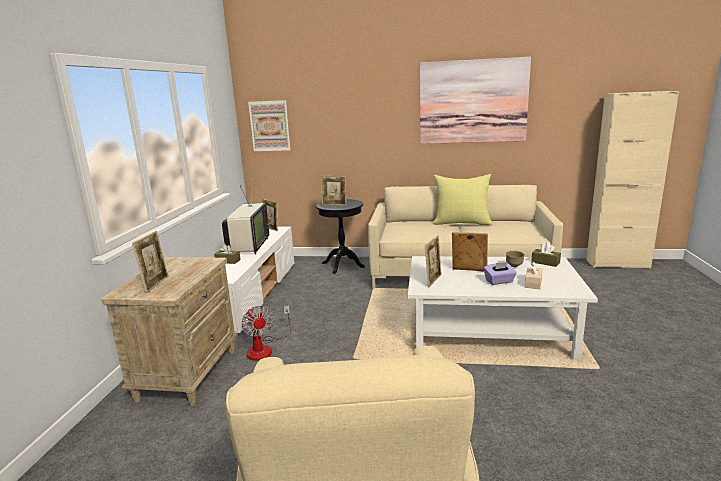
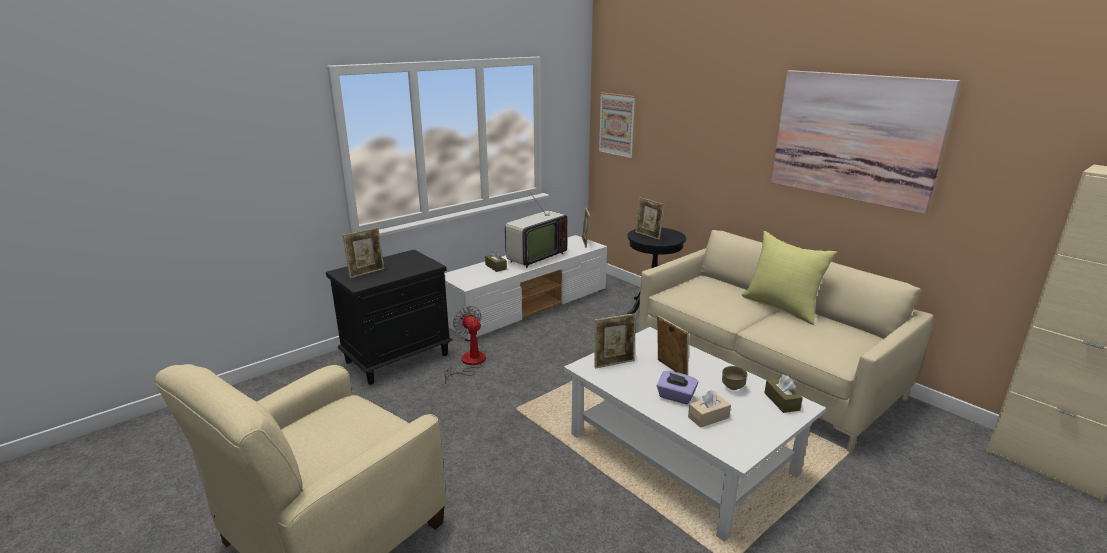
camera: 40 degrees right, 5 degrees up
(188, 374) = (398, 357): beige nightstand -> black nightstand
(265, 348) = (469, 363): fan -> fan turned 135 degrees clockwise

